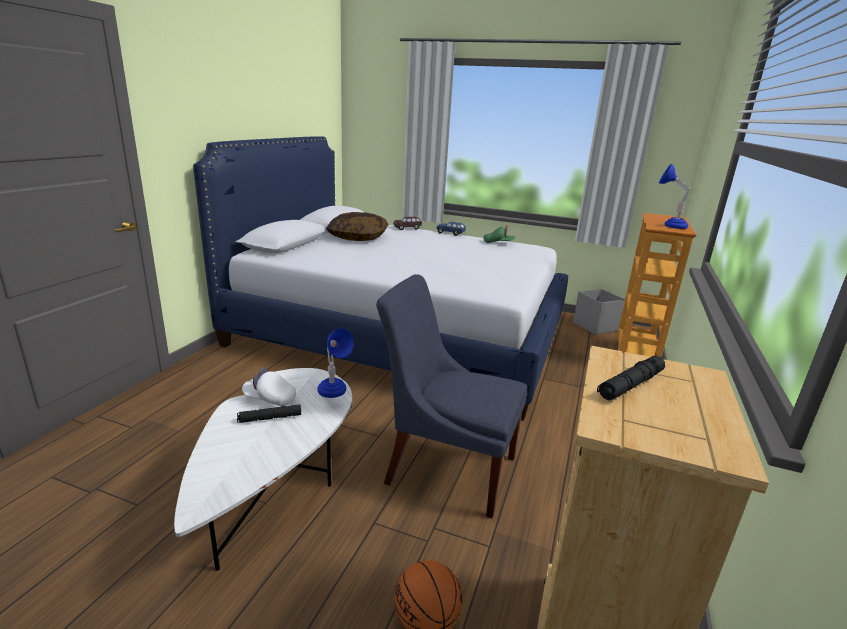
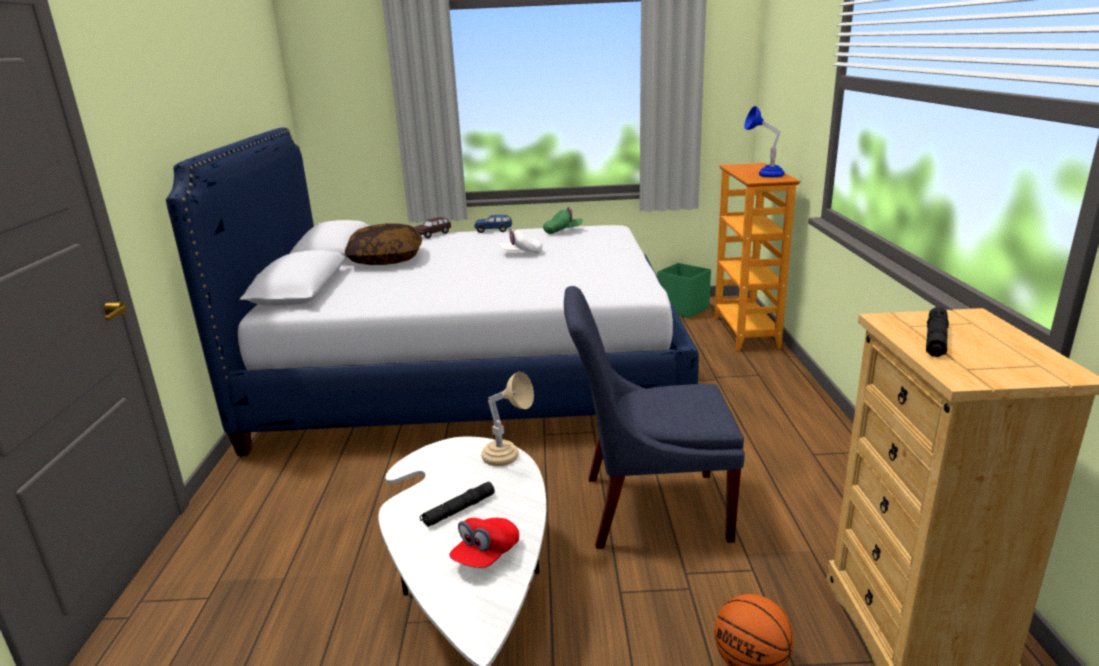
camera: 20 degrees left, 0 degrees up
(255, 456) = (486, 555): none -> red cap
(270, 399) = (435, 489): white cap -> white cap (520, 253)
(334, 395) = (508, 460): blue table lamp -> beige table lamp
(594, 326) = (682, 309): grey storage box -> green storage box

